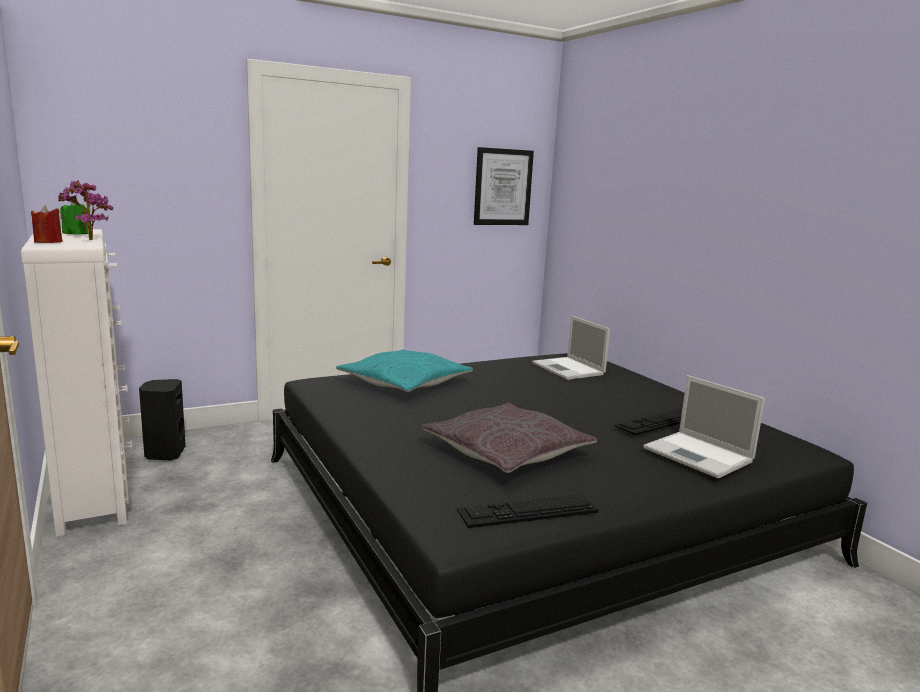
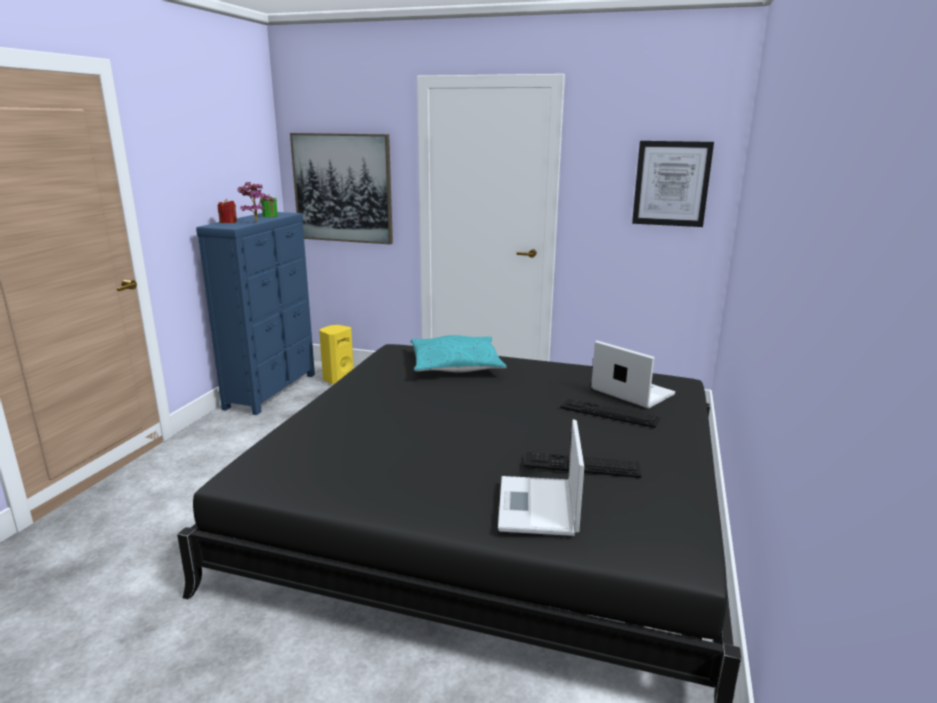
camera: 45 degrees right, 5 degrees up
(94, 491) = (272, 391): white dresser -> blue dresser
(137, 195) = (343, 188): none -> picture
(164, 453) = (337, 379): black speaker -> yellow speaker
(506, 451) = (399, 440): grey pillow -> none
(527, 511) = (309, 484): keyboard -> keyboard (609, 413)
(569, 369) = (630, 391): laptop -> laptop turned 120 degrees clockwise

